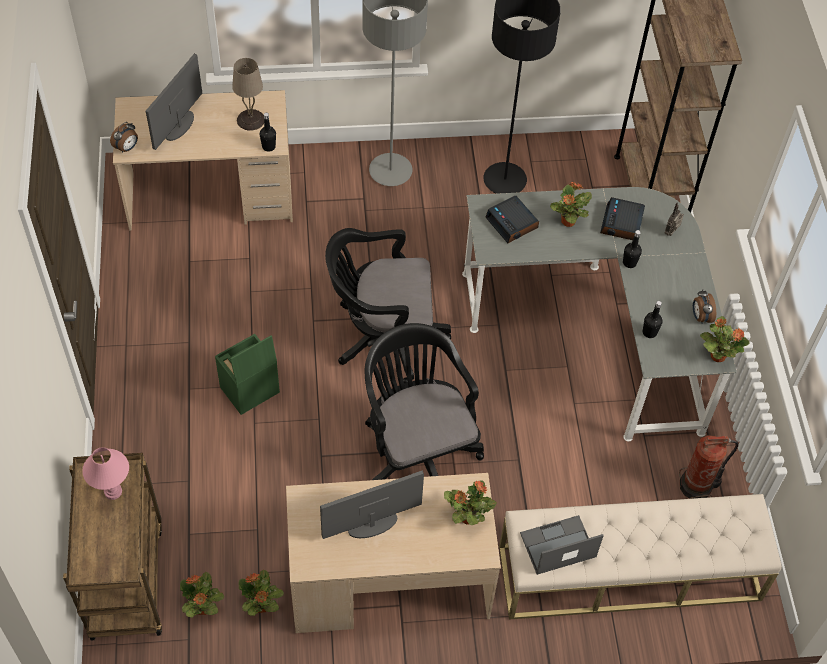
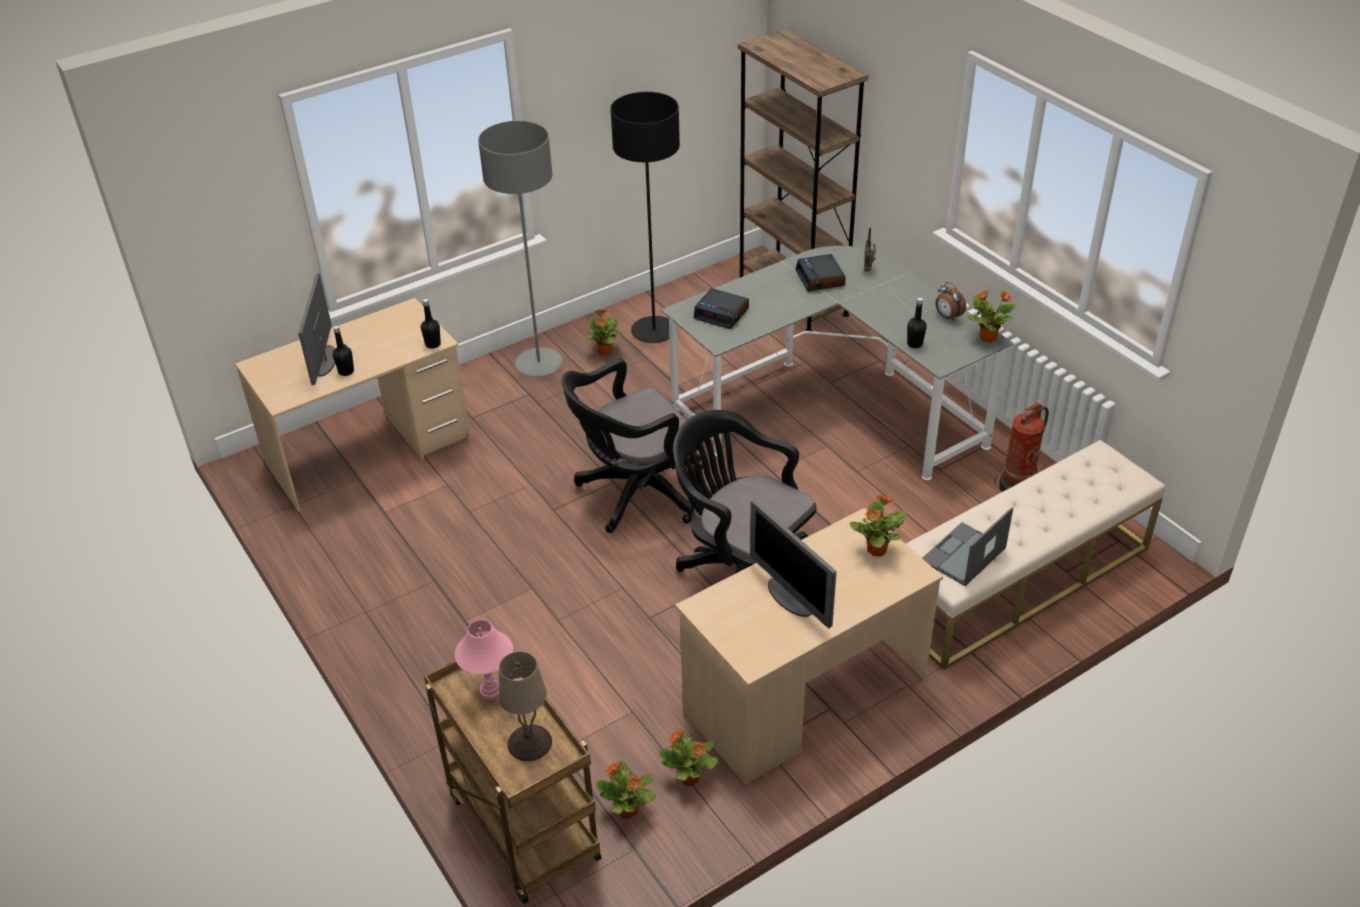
camera: 25 degrees left, 15 degrees down
(127, 148) = (279, 398): alarm clock -> none
(249, 391) = (531, 595): green storage box -> none
(250, 120) = (397, 331): beige table lamp -> beige table lamp (529, 743)
(372, 525) = (790, 598): monitor -> monitor turned 75 degrees counterclockwise
(567, 222) = (771, 294): potted plant -> potted plant (605, 351)
(629, 263) = (852, 303): black bottle -> black bottle (346, 371)

